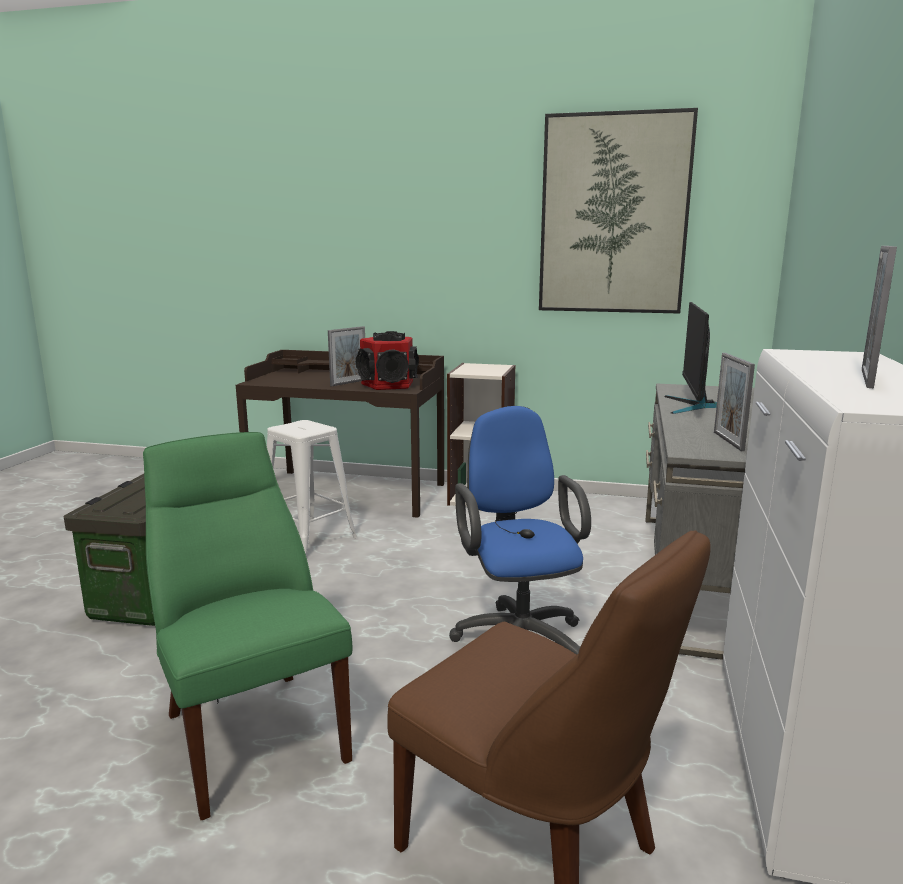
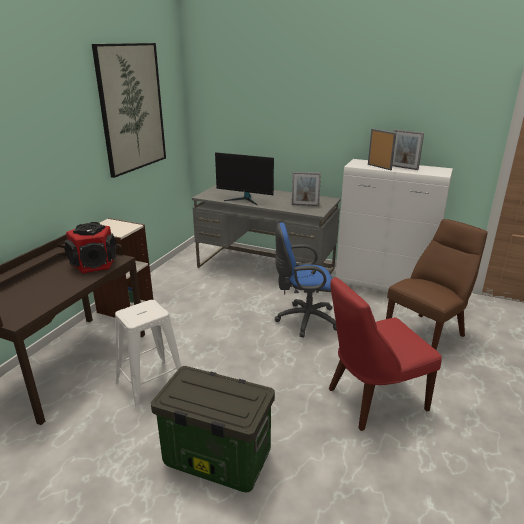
camera: 80 degrees left, 10 degrees up
(251, 731) = (372, 399): green chair -> red chair
(348, 383) = (69, 278): picture frame -> picture frame (379, 167)

